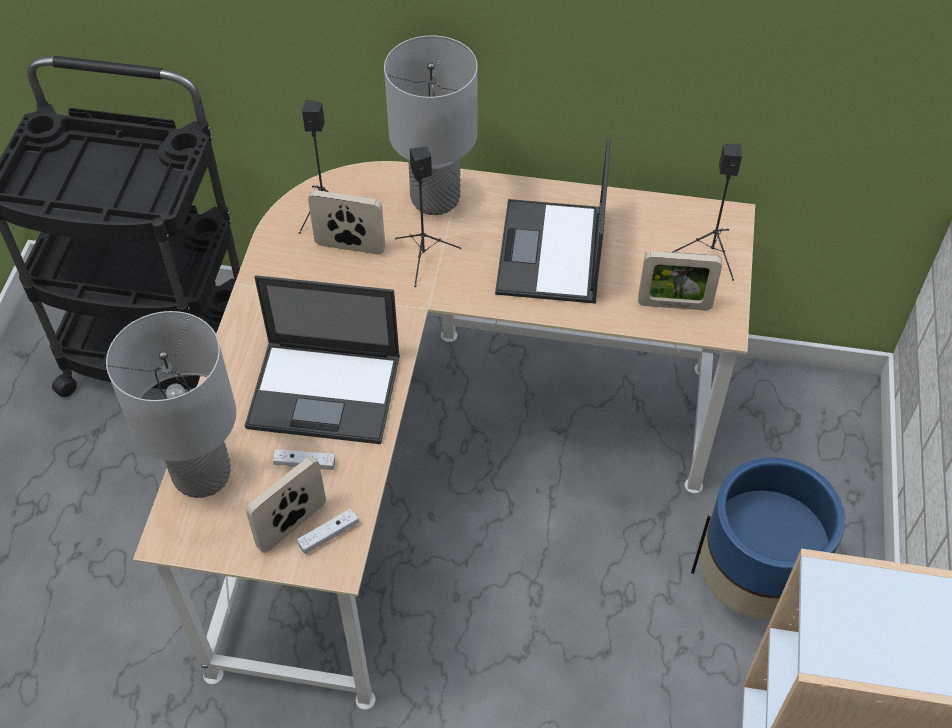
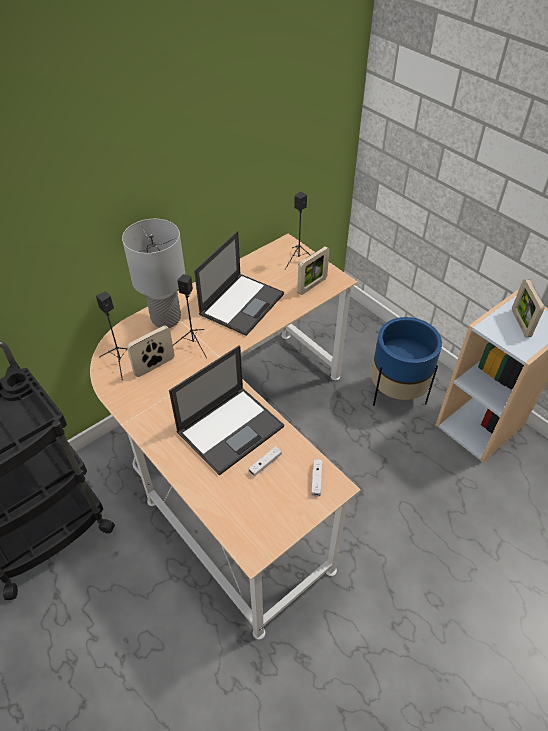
camera: 50 degrees left, 5 degrees down
(204, 477) = (231, 512): grey table lamp -> none
(292, 526) = (297, 492): picture frame -> picture frame (520, 323)
(551, 253) = (242, 303): laptop -> laptop turned 105 degrees counterclockwise

